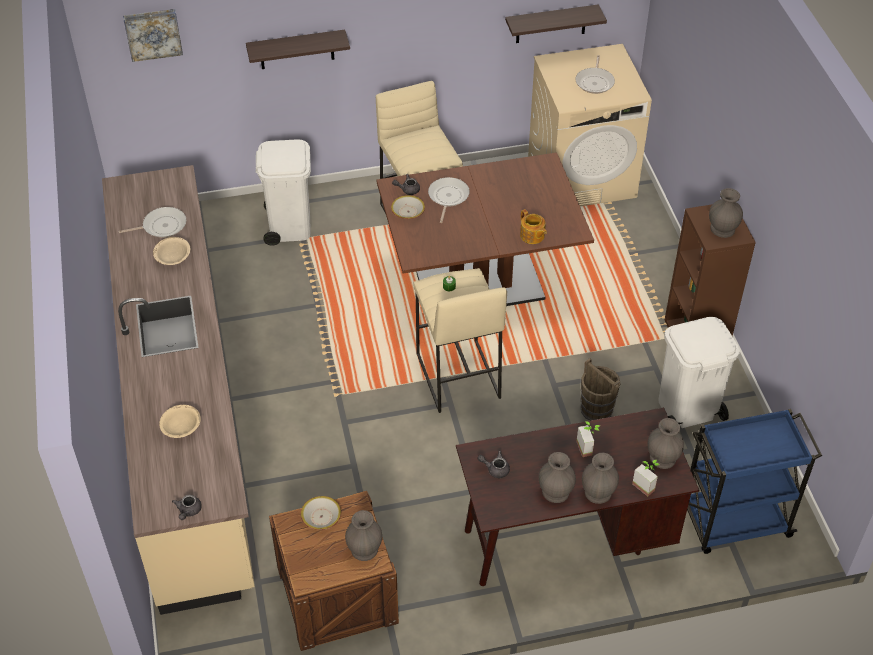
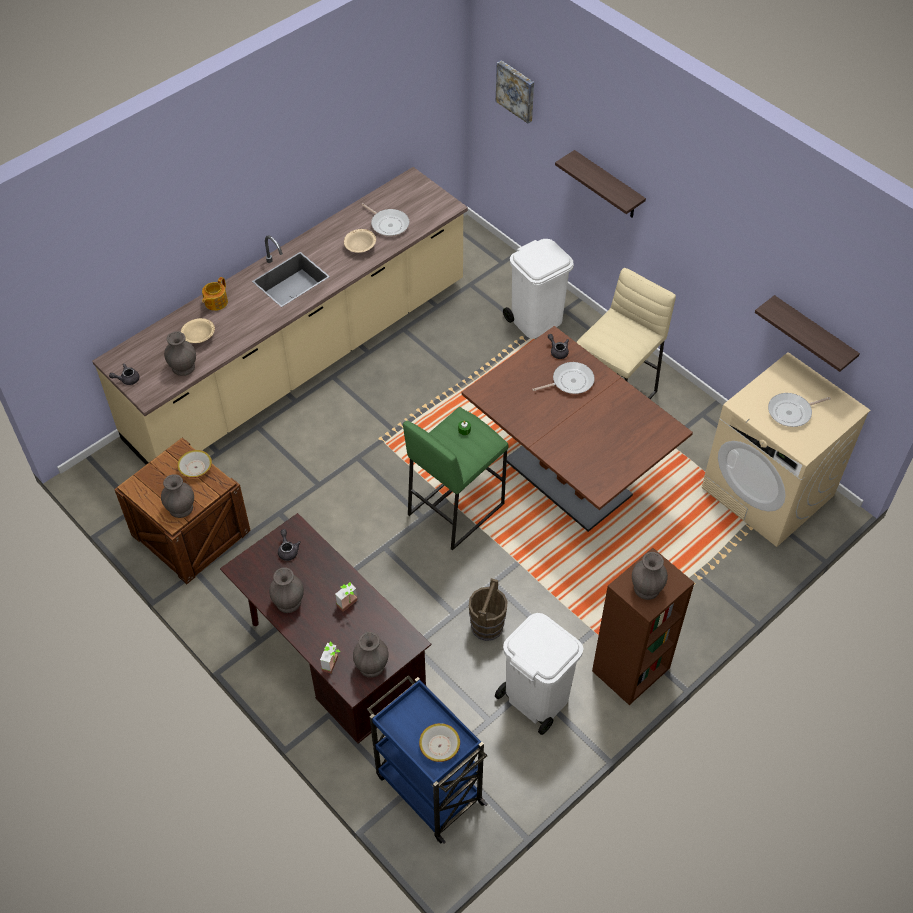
camera: 60 degrees right, 5 degrees up
(408, 212) = (531, 364): bowl -> bowl (439, 746)
(457, 376) = (455, 508): beige stool -> green stool
(532, 236) = (568, 460): teapot -> teapot (215, 302)
(598, 492) = (306, 632): grey vase -> grey vase (184, 367)

